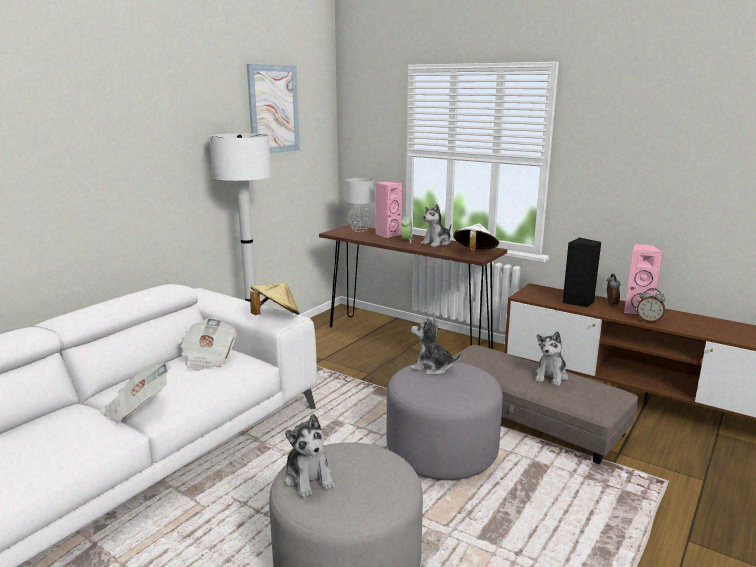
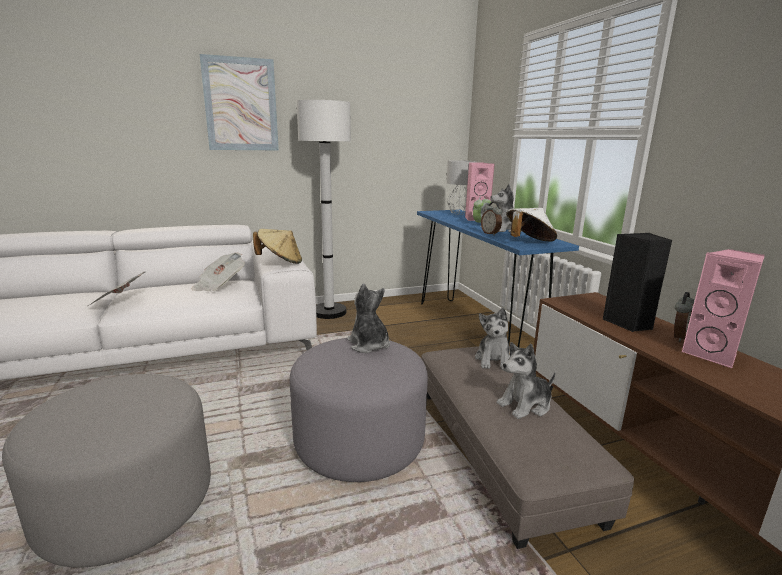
camera: 35 degrees right, 0 degrees up
(273, 109) = (387, 87): picture -> picture (241, 105)
(309, 478) = (87, 394): plush toy -> plush toy (493, 360)
(406, 339) = (474, 331): brown console table -> blue console table
(649, 320) = (710, 372): alarm clock -> alarm clock (490, 234)

